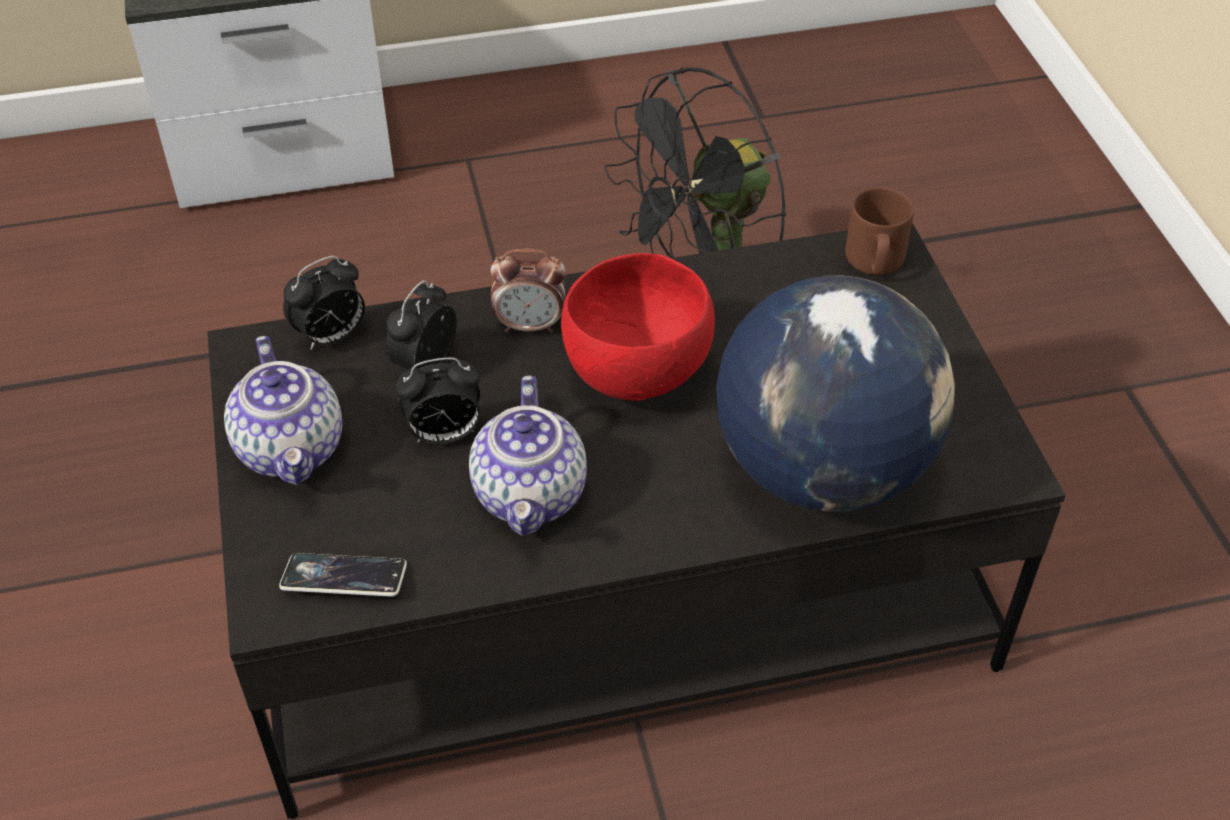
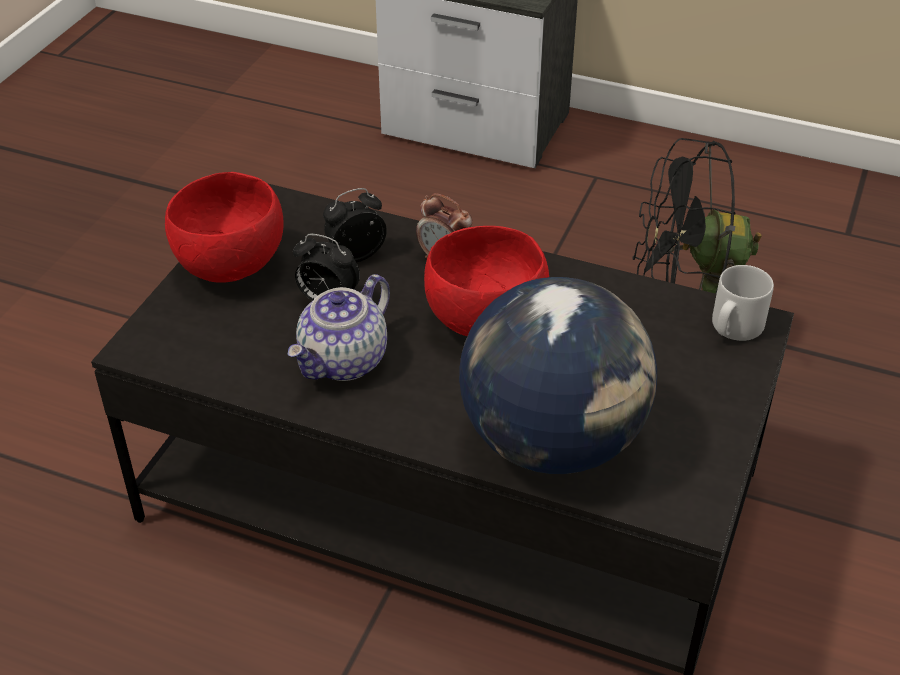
camera: 35 degrees right, 5 degrees down
(293, 449) = (233, 267): teapot -> red bowl
(331, 337) = (317, 214): alarm clock -> none
(345, 579) = (189, 353): phone -> none
(874, 262) = (734, 328): brown mug -> grey mug

